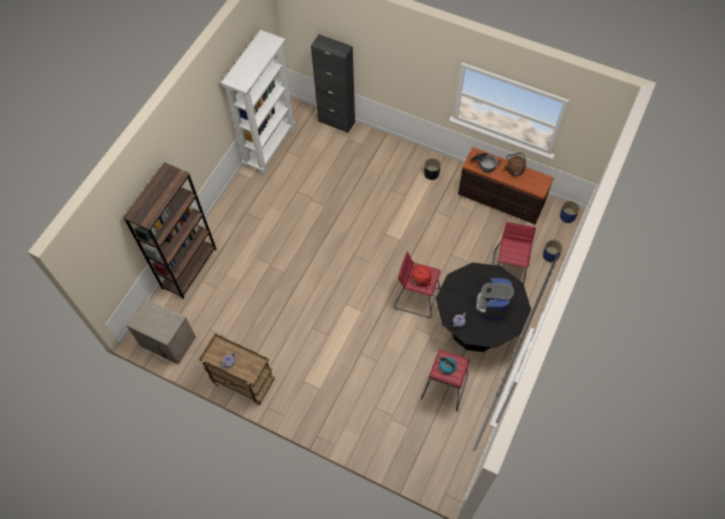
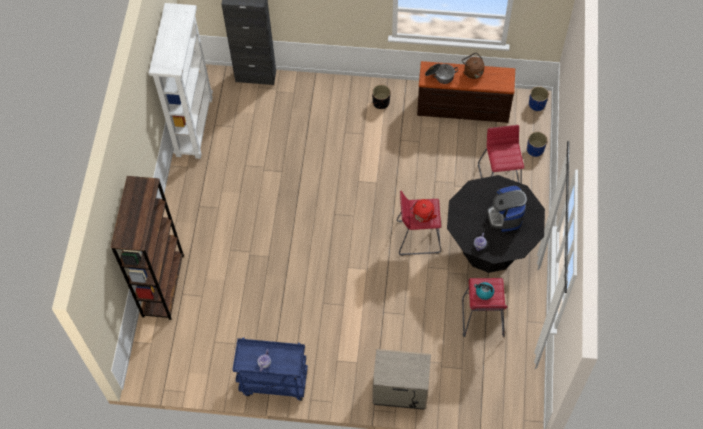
camera: 20 degrees left, 0 degrees up
(167, 342) = (174, 370): beige nightstand -> beige nightstand (400, 391)
(242, 381) = (273, 383): brown cart -> blue cart

